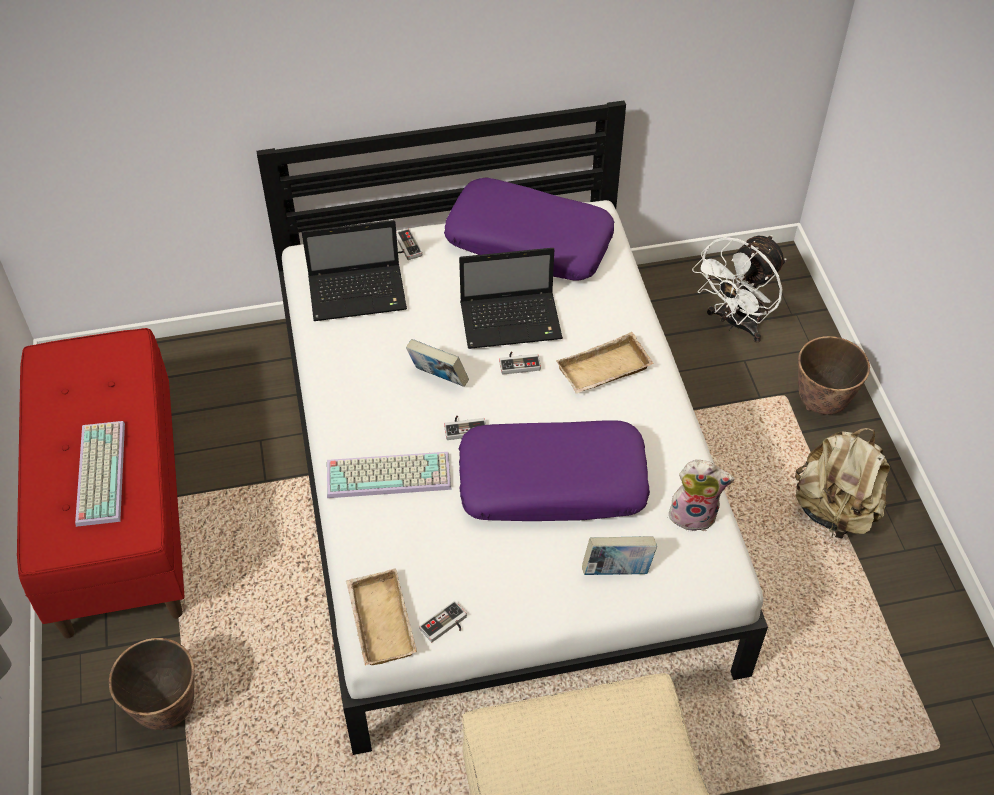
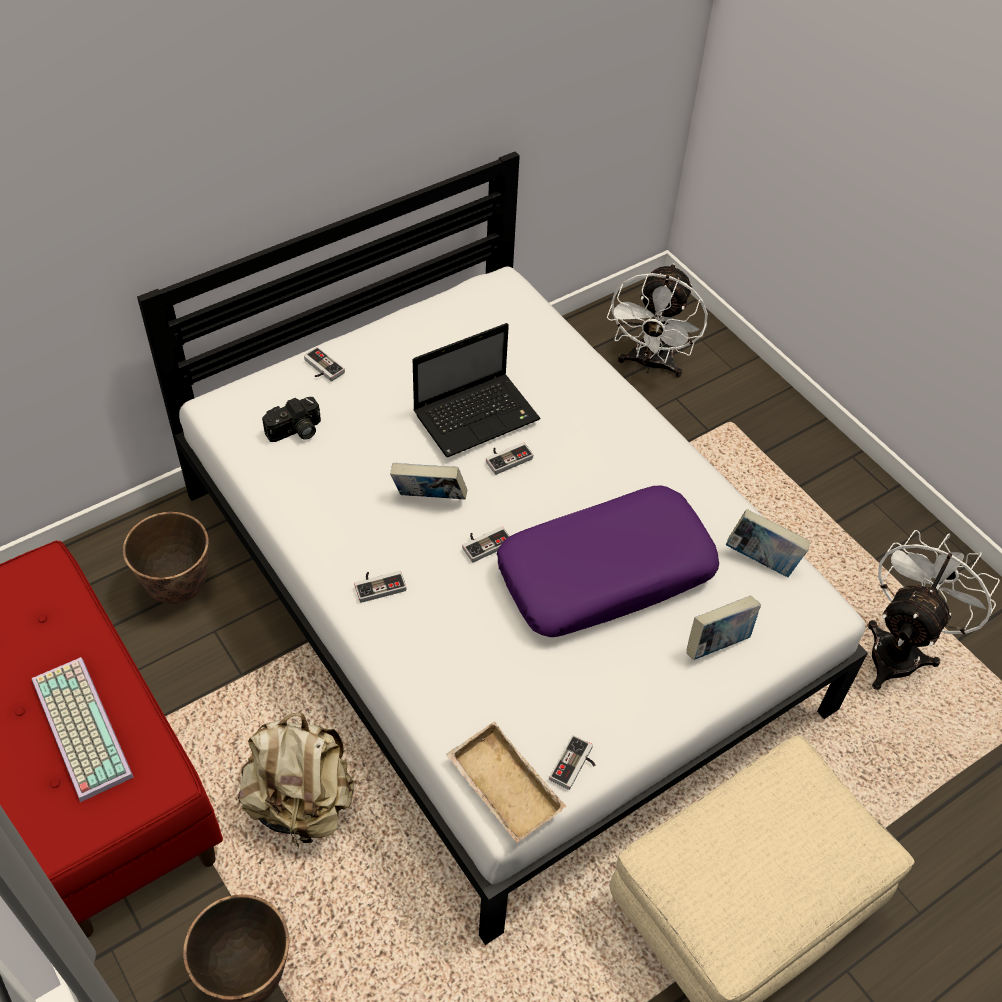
camera: 25 degrees left, 0 degrees up
(359, 293) = (295, 432): laptop -> camera
(364, 434) = (379, 584): none -> game controller
(390, 473) = (429, 619): keyboard -> none
(529, 241) = (451, 328): purple pillow -> none
(604, 371) = (597, 441): beige tray -> none
(694, 514) = (761, 560): plush toy -> book
(821, 403) = (767, 418): planter -> planter (178, 588)
(835, 510) = (831, 519): beige backpack -> beige backpack (301, 802)
(838, 645) = (899, 649): none -> white fan

